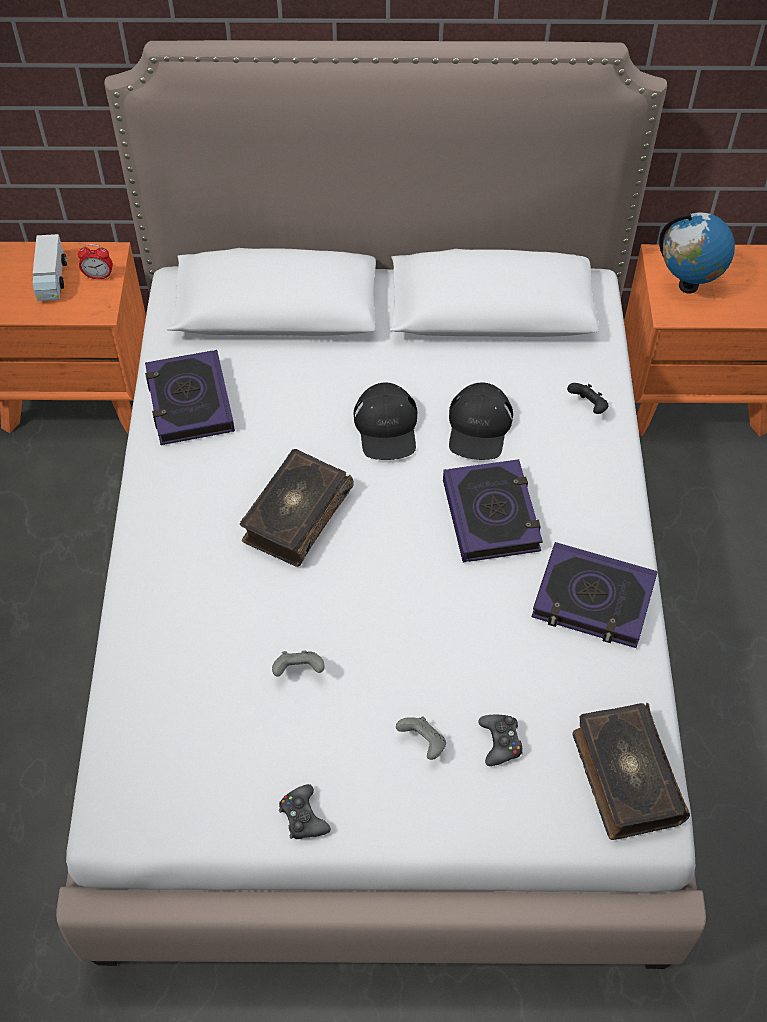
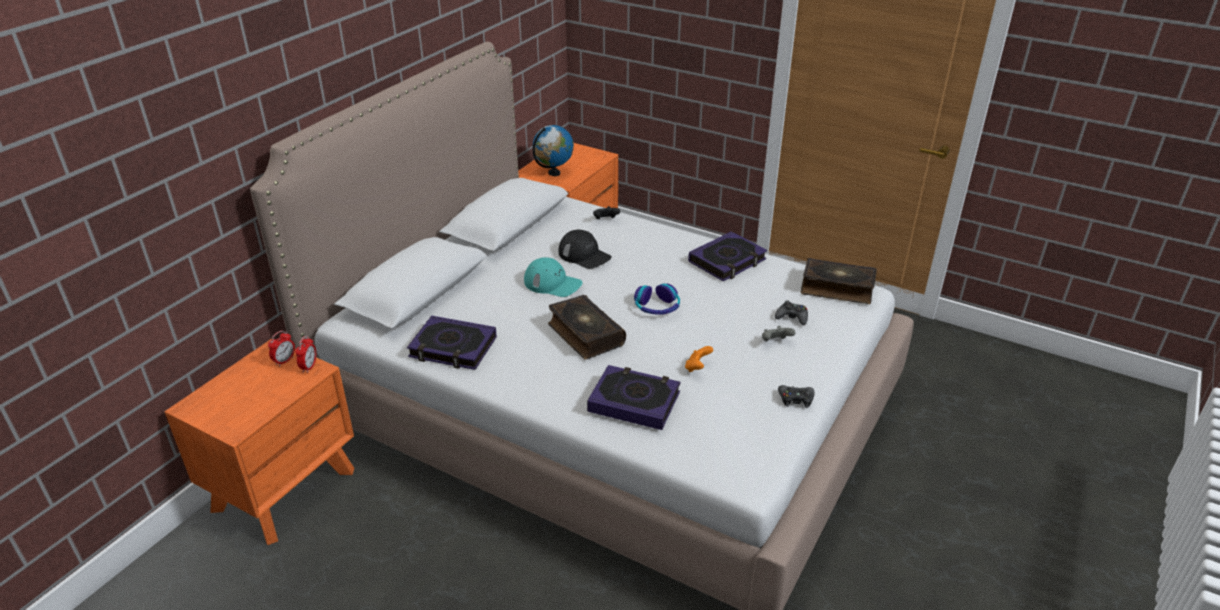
camera: 60 degrees left, 20 degrees down
(51, 280) = (258, 383): toy truck -> none
(100, 301) = (309, 367): none -> alarm clock
(299, 670) = (697, 367): grey game controller -> orange game controller
(386, 427) = (553, 283): black cap -> turquoise cap
(410, 565) = (657, 307): none -> headphones
(491, 515) = (647, 271): book -> book (634, 402)

